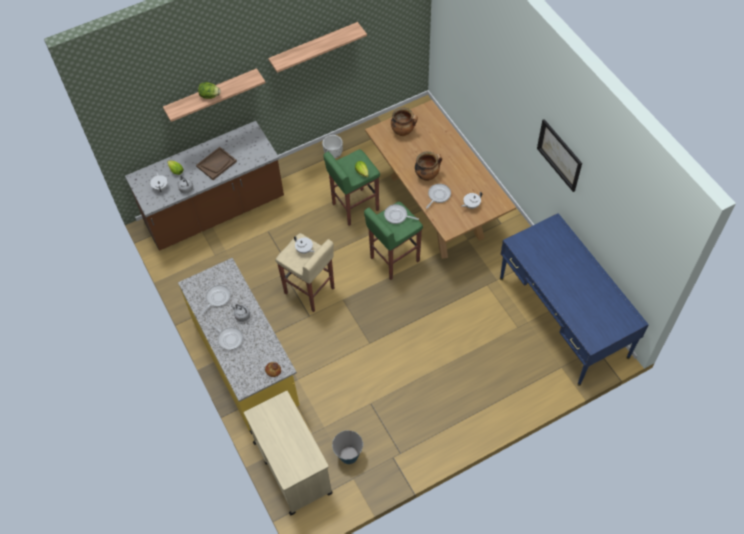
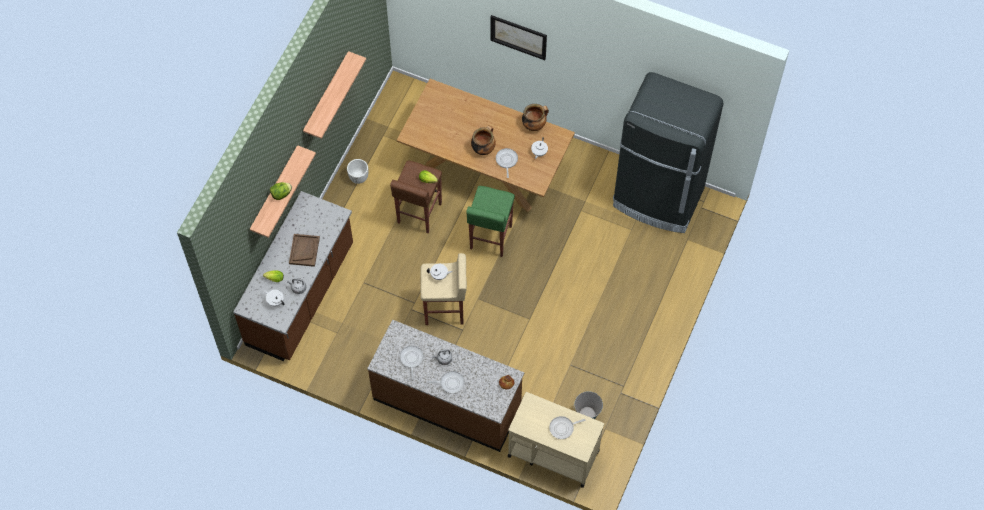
camera: 40 degrees left, 5 degrees up
(247, 364) = (447, 402): yellow counter -> brown counter
(354, 207) = (418, 213): green stool -> brown stool
(397, 216) = (488, 199): frying pan -> frying pan (563, 428)
(403, 131) = (431, 122): cooking pot -> cooking pot (534, 125)
(559, 155) = (599, 72): picture -> picture (518, 36)
(563, 317) = (658, 198): blue desk -> black fridge

